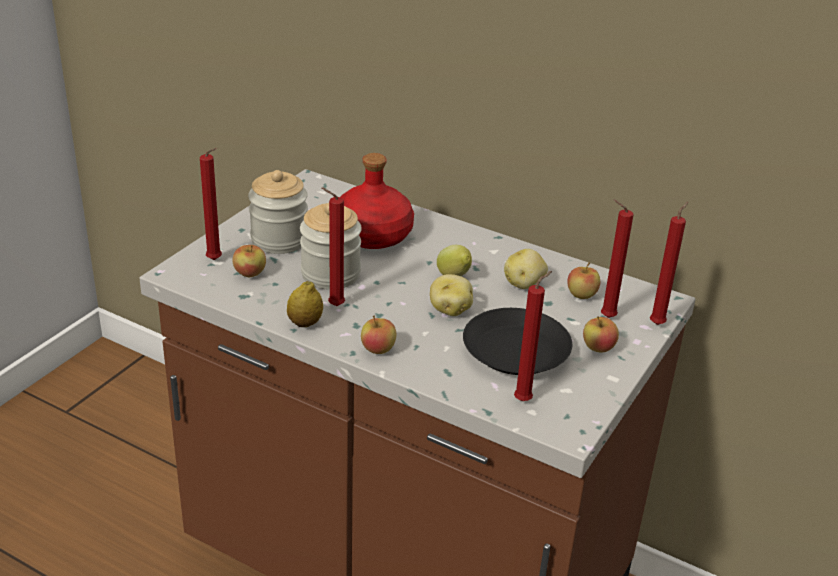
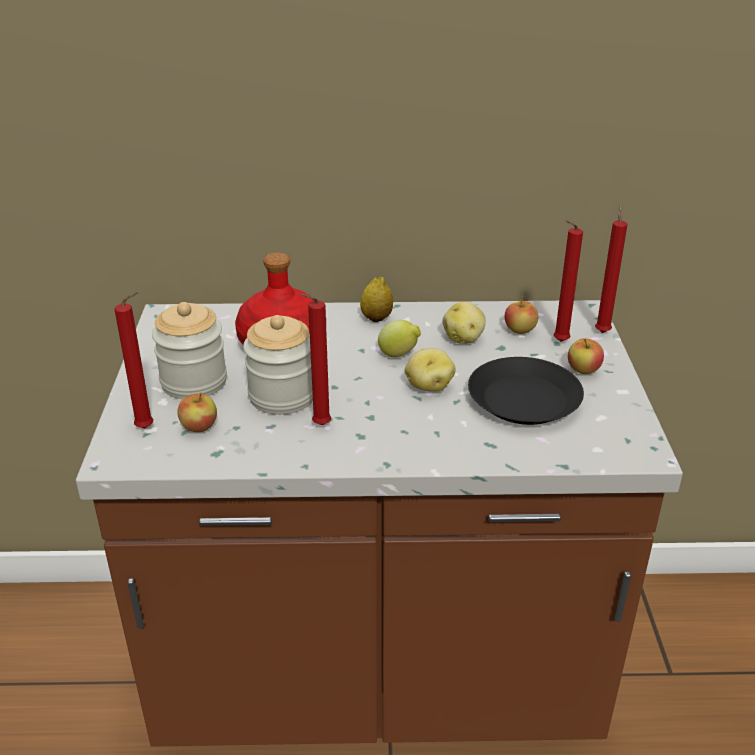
camera: 30 degrees left, 0 degrees up
(305, 323) = (309, 454): lemon -> lemon (376, 318)
(378, 349) = (407, 451): apple -> none
(525, 400) = (581, 441): red candle -> none

